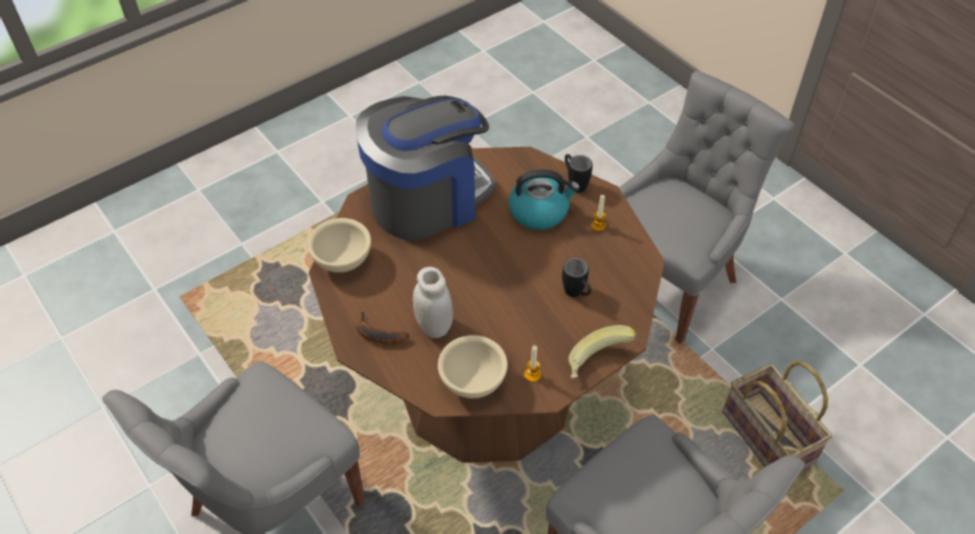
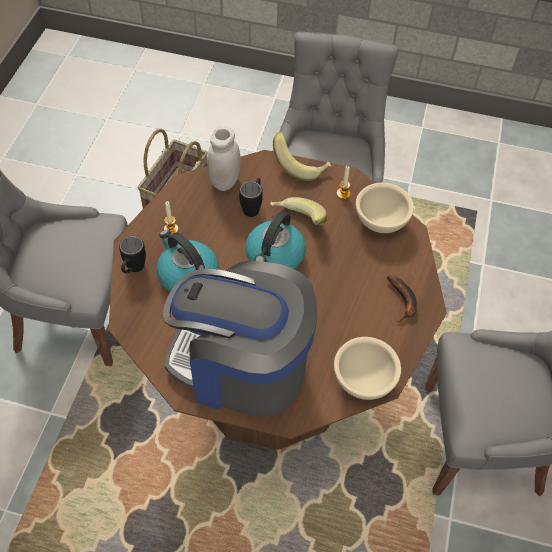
camera: 130 degrees left, 5 degrees up
(434, 326) = (361, 272): white jar -> white jar (225, 181)
(506, 276) = (274, 257): none -> kettle
(530, 316) = (297, 221): none -> banana

